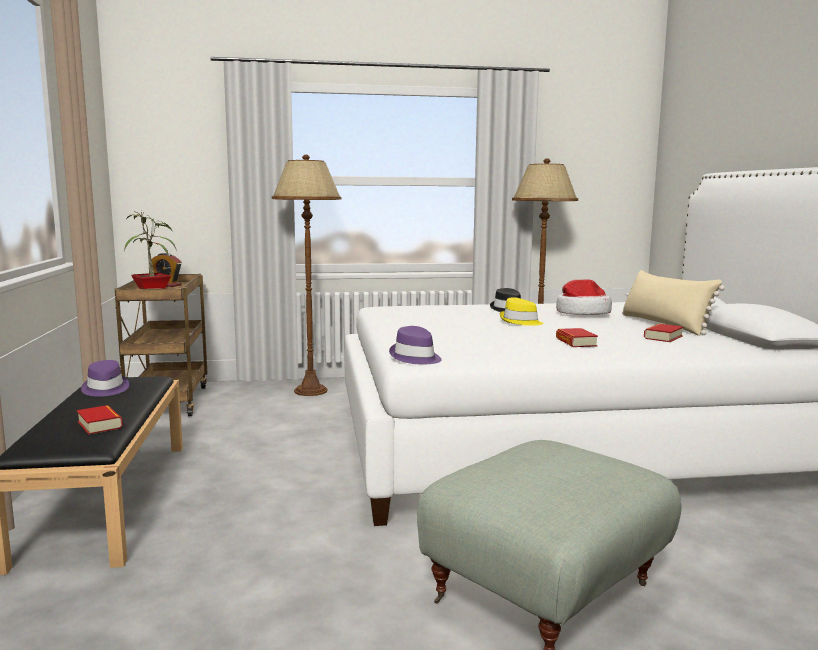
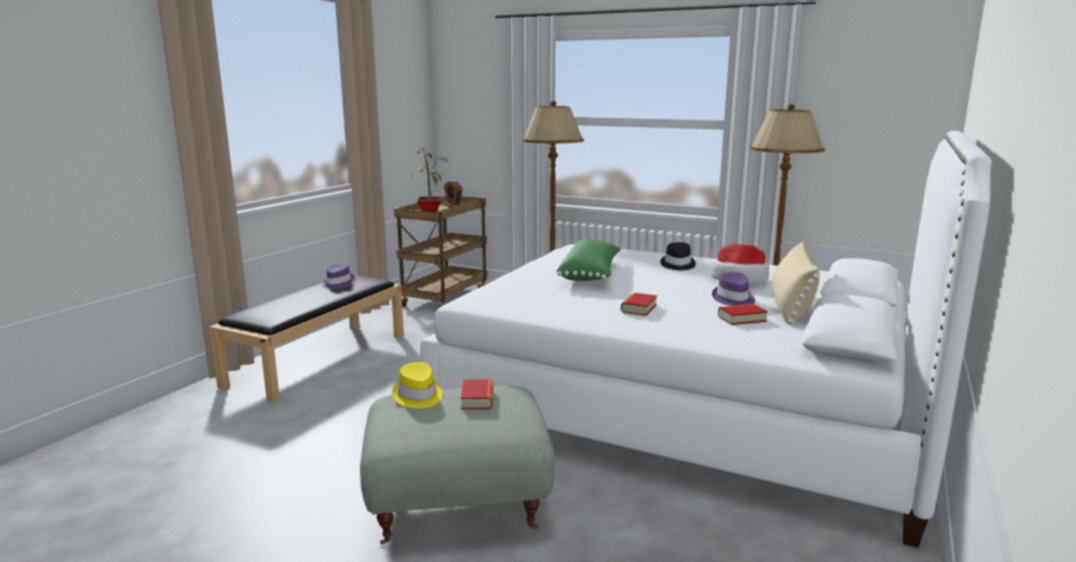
camera: 35 degrees right, 5 degrees up
(100, 425) = (292, 308): book -> book (477, 399)
(415, 357) = (476, 298): purple hat -> purple hat (733, 299)
(461, 325) = (591, 274): none -> green pillow
(520, 322) = (648, 279): yellow hat -> yellow hat (418, 396)

